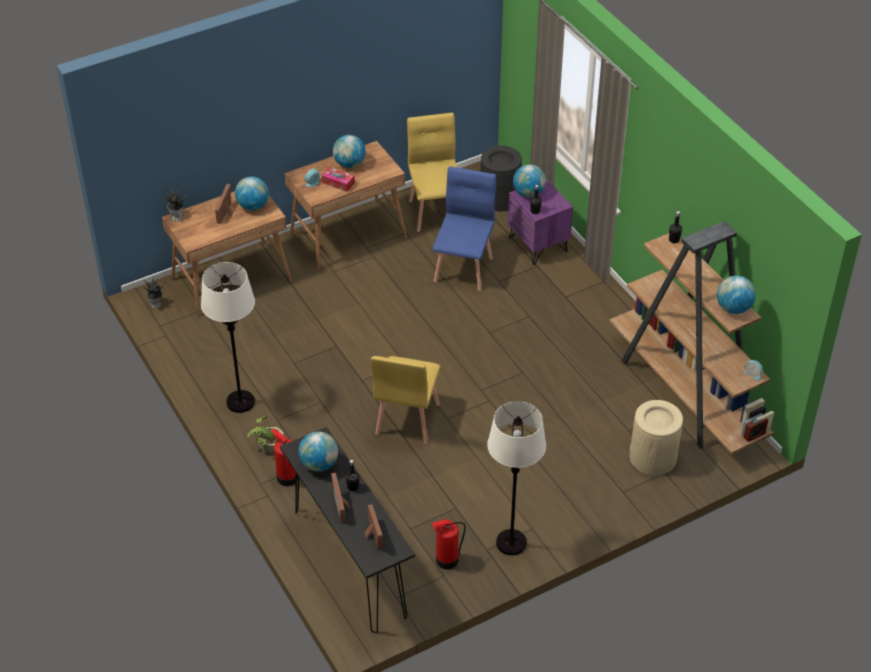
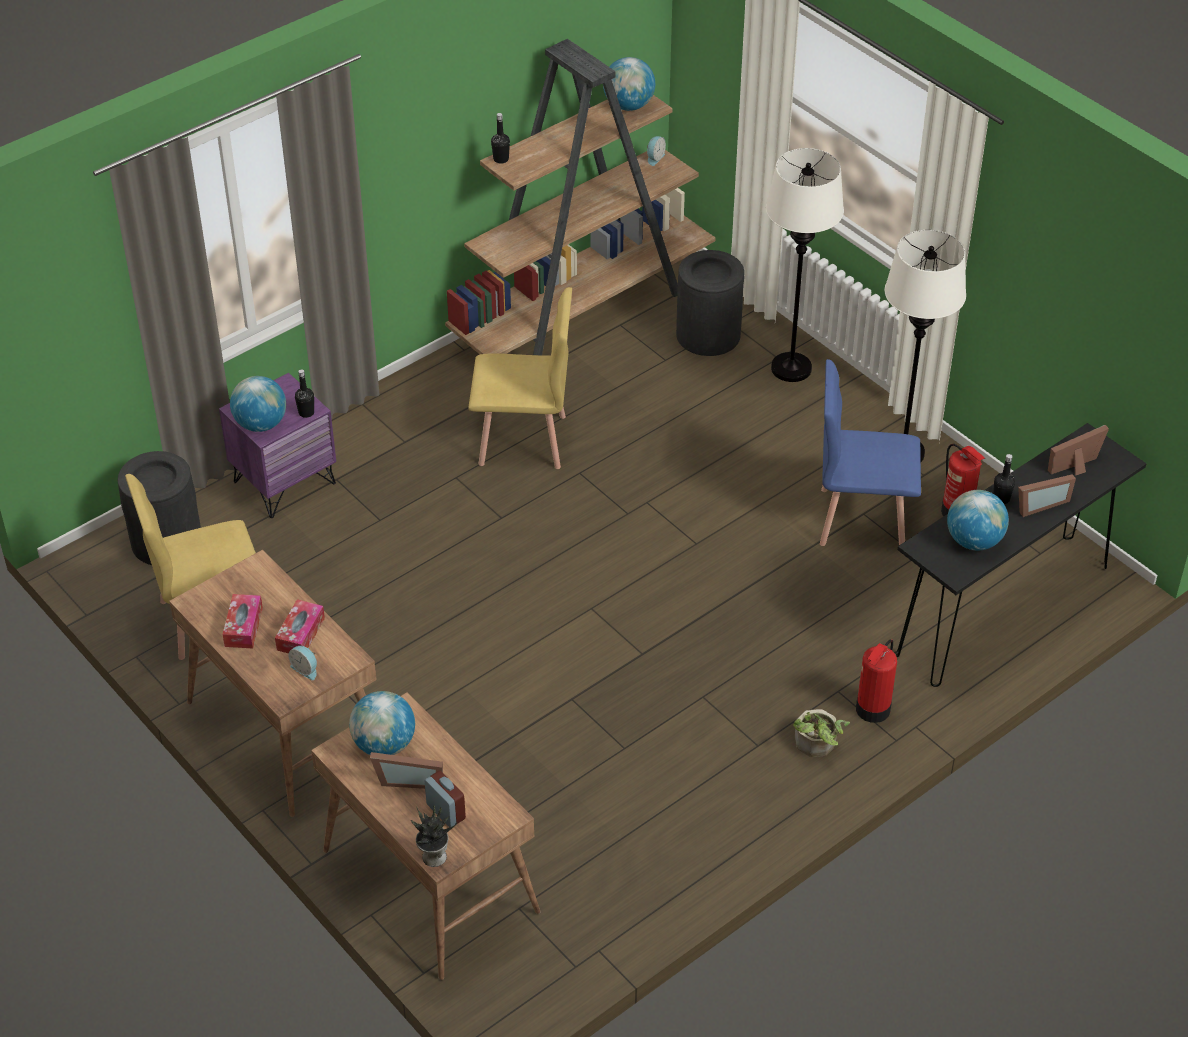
camera: 100 degrees left, 0 degrees up
(156, 304) = (519, 987): potted plant -> none
(240, 402) = (732, 802): white floor lamp -> white floor lamp (791, 368)
(349, 164) = (243, 627): globe -> tissue box
(406, 419) = (711, 588): yellow chair -> yellow chair (523, 441)
(464, 269) = (356, 564): blue chair -> blue chair (861, 518)
(653, 457) = (708, 335): beige trash can -> black trash can
(753, 435) = (679, 220): alarm clock -> alarm clock (446, 811)

